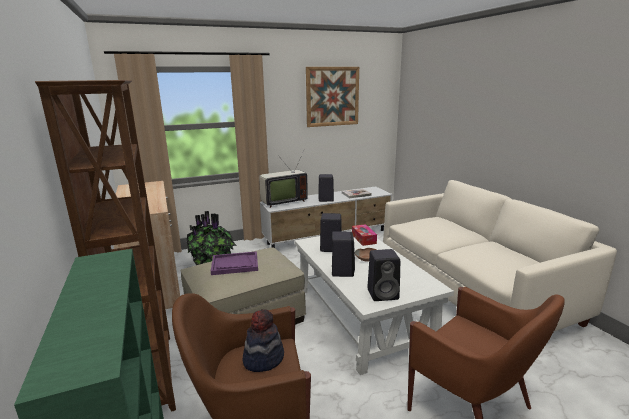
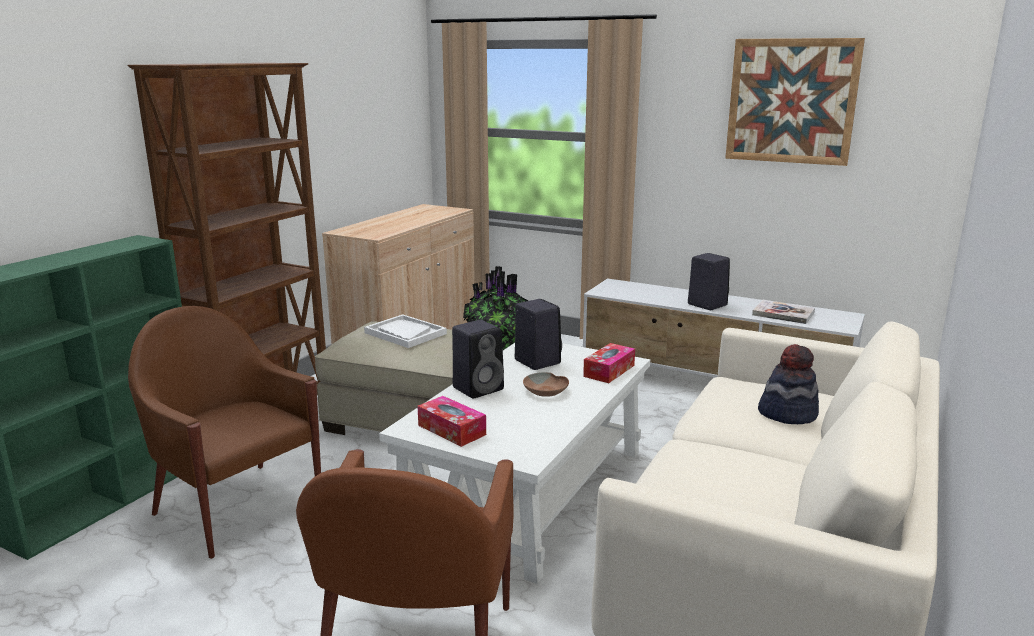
camera: 50 degrees right, 0 degrees up
(235, 264) = (405, 333): purple tray -> white tray
(263, 358) = (252, 419): hat -> hat (787, 413)
(282, 201) = (635, 287): television -> none
(383, 294) = (451, 430): black speaker -> tissue box

